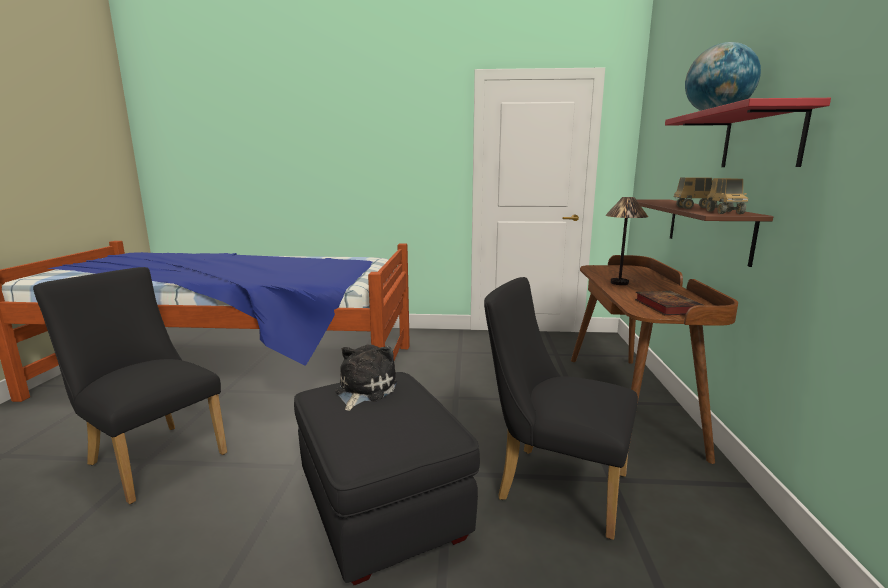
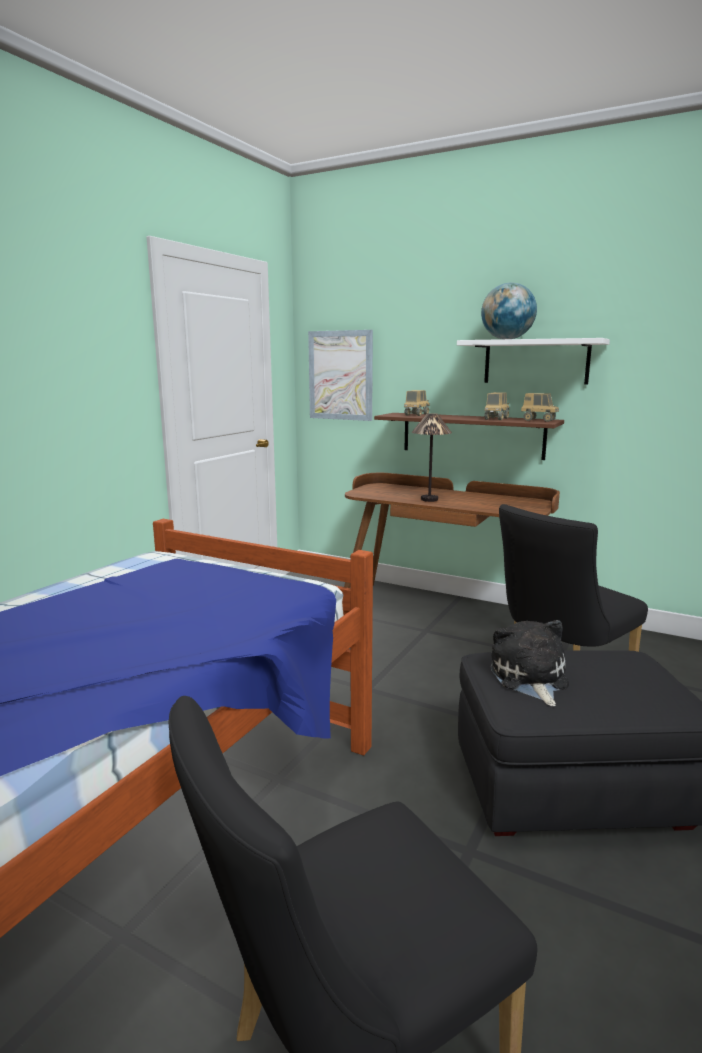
camera: 65 degrees left, 0 degrees up
(364, 390) = (529, 678): plush toy -> plush toy turned 45 degrees clockwise
(651, 163) = (340, 375): none -> picture
(662, 201) = (416, 415): none -> toy truck
(665, 306) = (514, 505): book -> none
(761, 139) = (536, 362): red shelf -> white shelf

